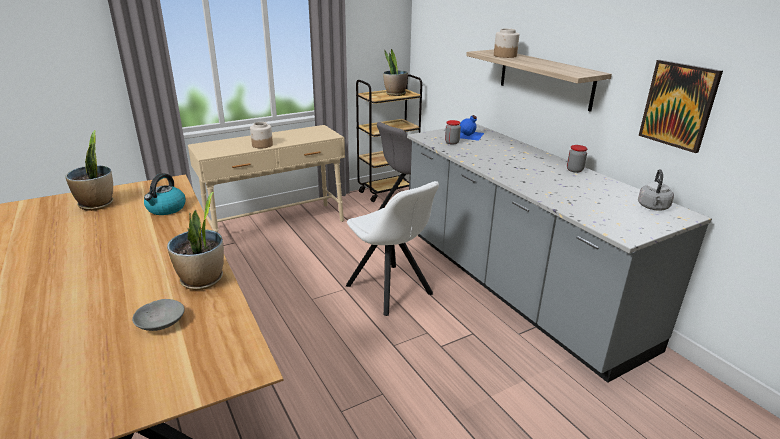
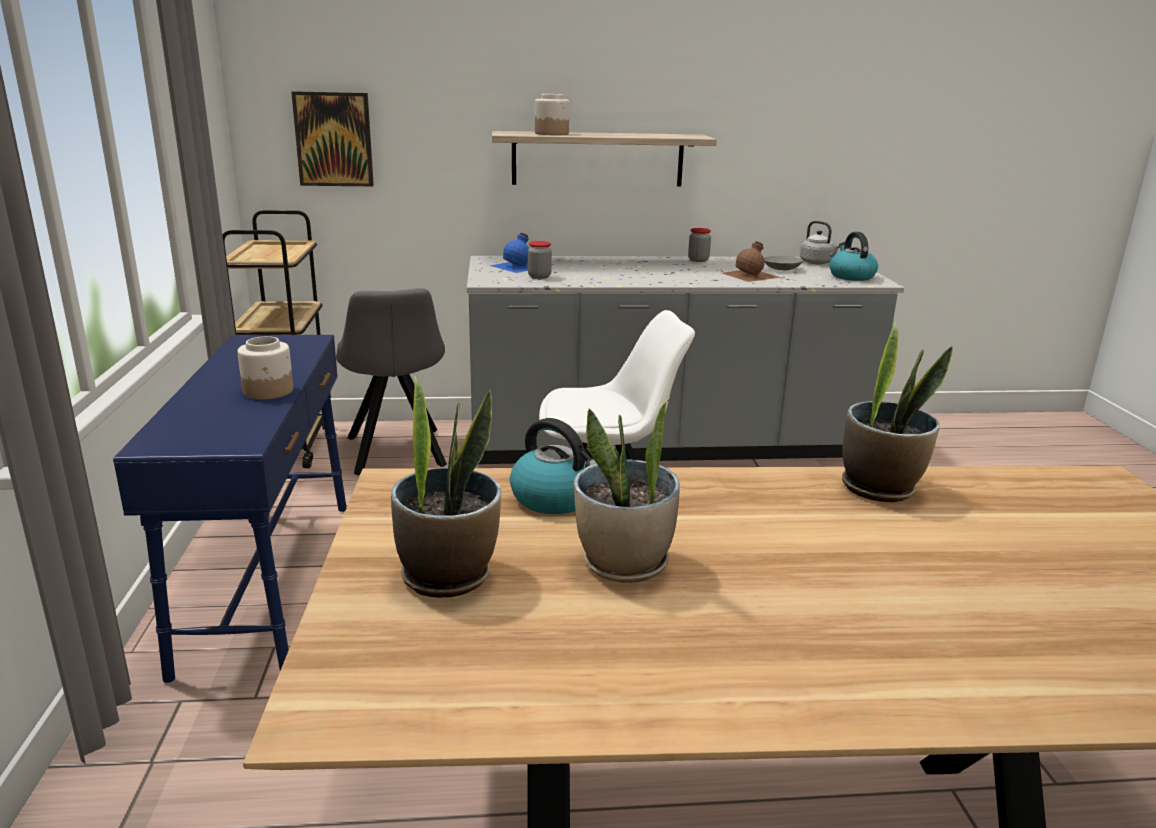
camera: 65 degrees left, 5 degrees down
(161, 322) = (1004, 525): grey bowl -> grey bowl (781, 269)
(277, 227) = (272, 582): beige console table -> blue console table
(395, 94) = (272, 250): potted plant -> potted plant (624, 564)
(559, 190) = (751, 275): none -> brown bottle
(627, 224) = (851, 276): none -> kettle
(678, 105) = (790, 154): picture -> picture (334, 139)

